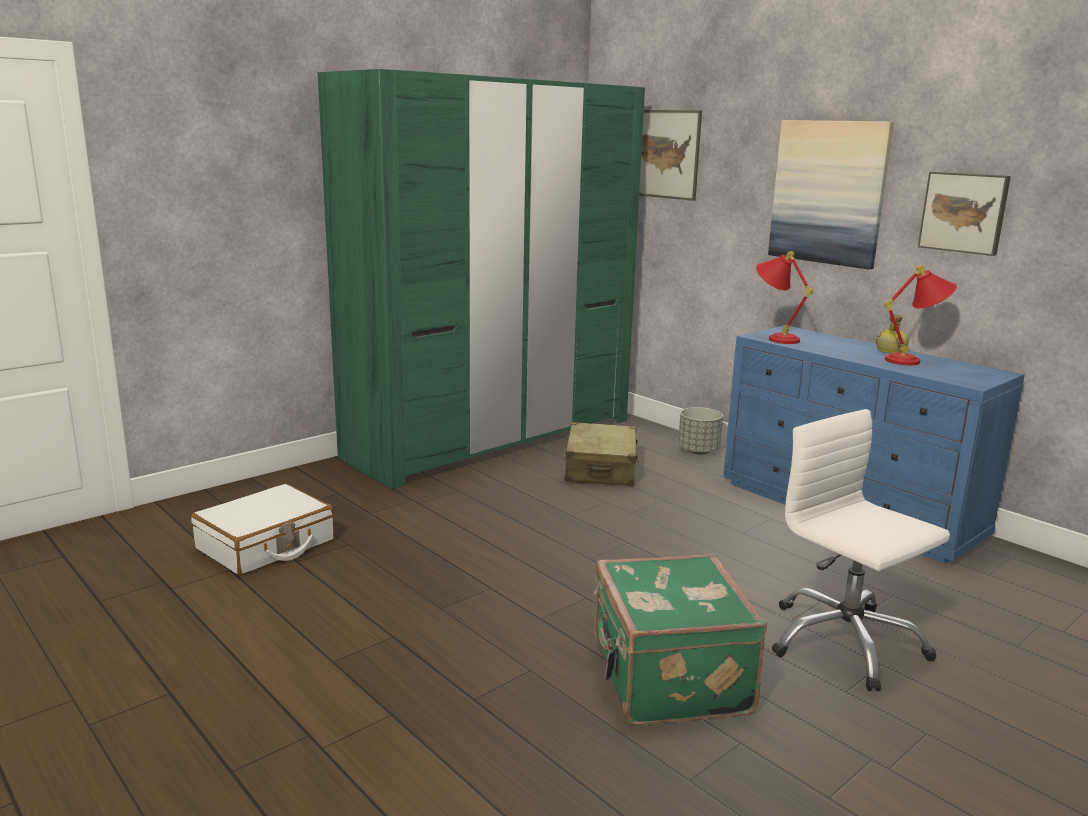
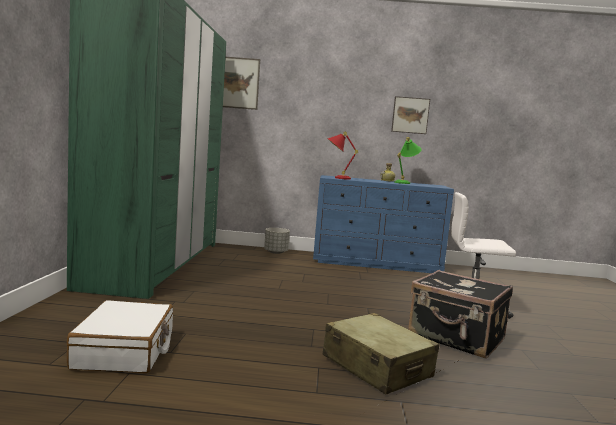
camera: 45 degrees left, 10 degrees down
(600, 469) = (248, 267): beige suitcase -> beige suitcase (377, 367)
(667, 679) = (456, 338): green suitcase -> black suitcase
(828, 192) = (341, 106): picture -> none
(914, 361) = (405, 183): red table lamp -> green table lamp

